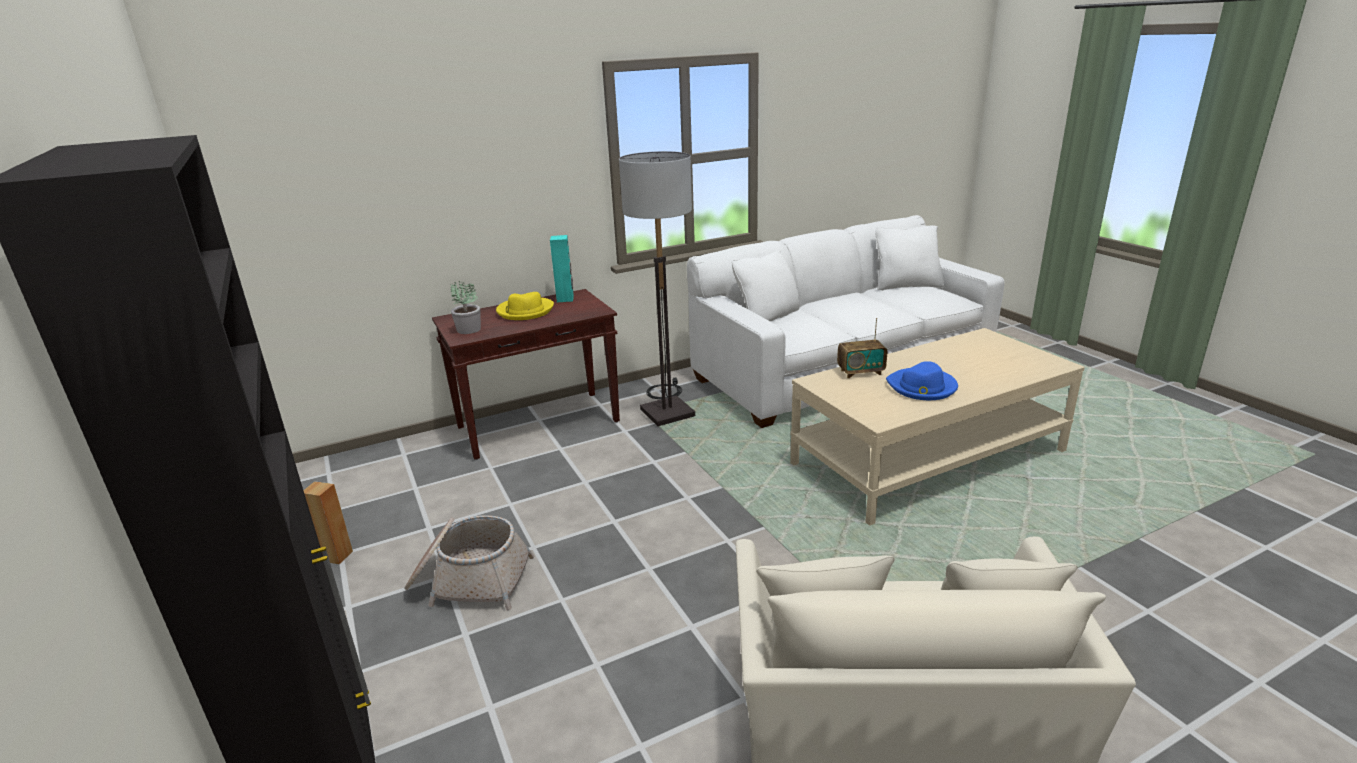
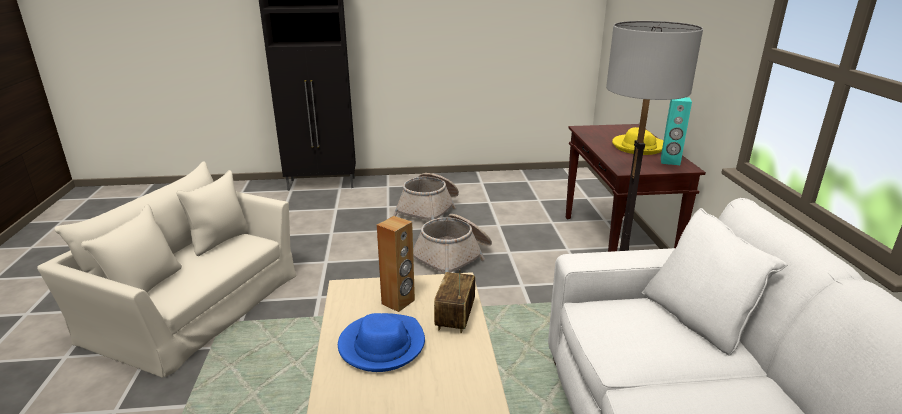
camera: 110 degrees right, 0 degrees up
(337, 556) = (480, 182): brown speaker -> brown speaker (398, 302)
(468, 330) = (600, 130): potted plant -> none
(616, 516) = (453, 257): none -> basket

